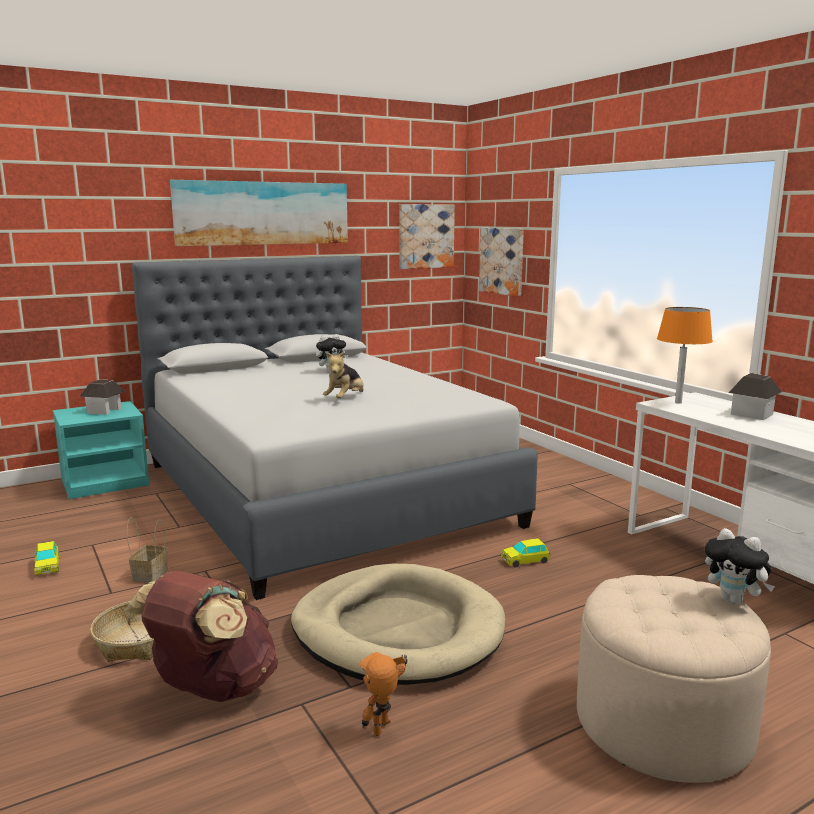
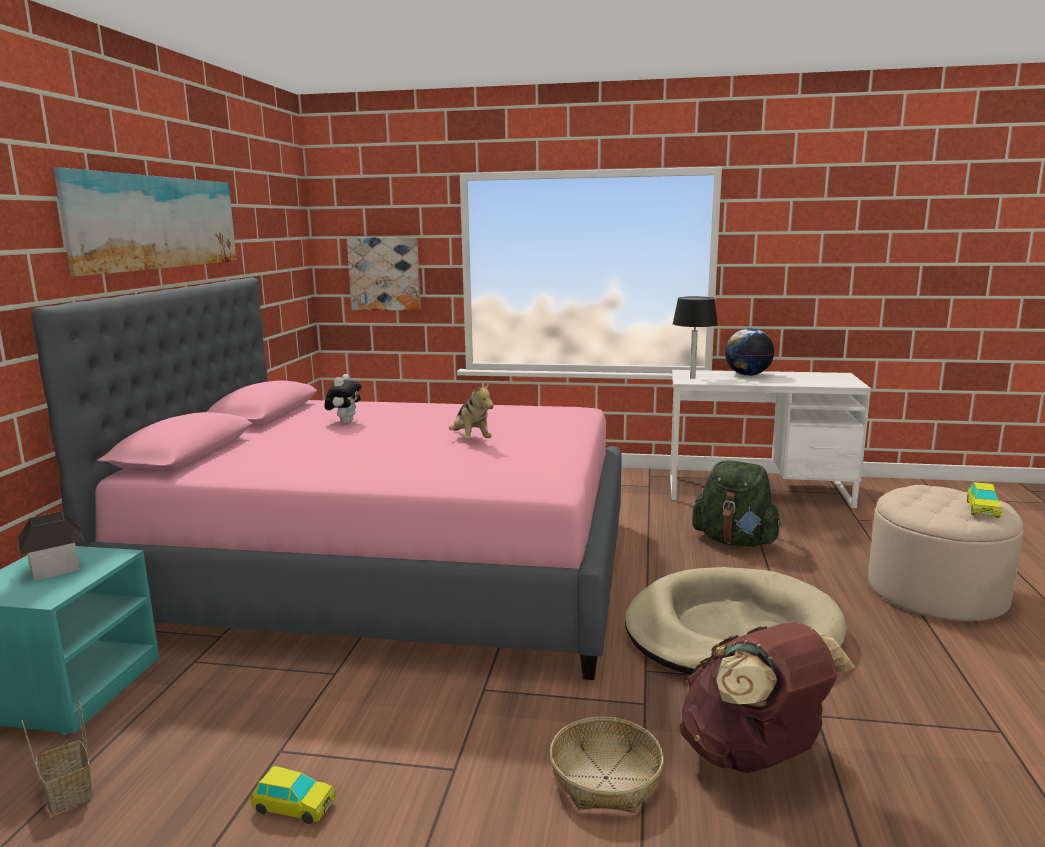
camera: 50 degrees left, 0 degrees up
(150, 574) = (441, 727): basket -> basket (67, 792)
(321, 493) = (392, 571): grey bed -> pink bed
(386, 730) = (884, 689): toy robot -> none
(425, 236) = (287, 250): picture -> none
(525, 561) = (671, 545): toy car -> toy car (982, 510)
(588, 584) = (735, 541): none -> green backpack
(678, 402) = (692, 378): orange table lamp -> black table lamp
(734, 600) = (947, 487): plush toy -> none
(752, 414) = (747, 375): toy house -> globe

